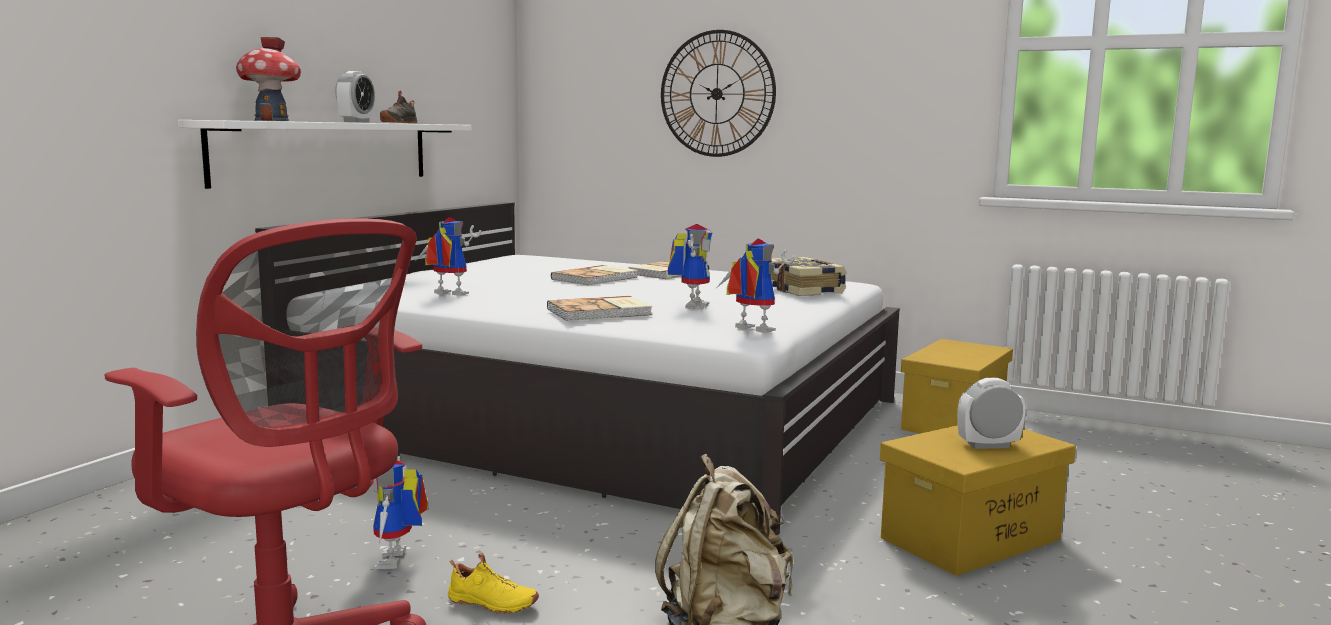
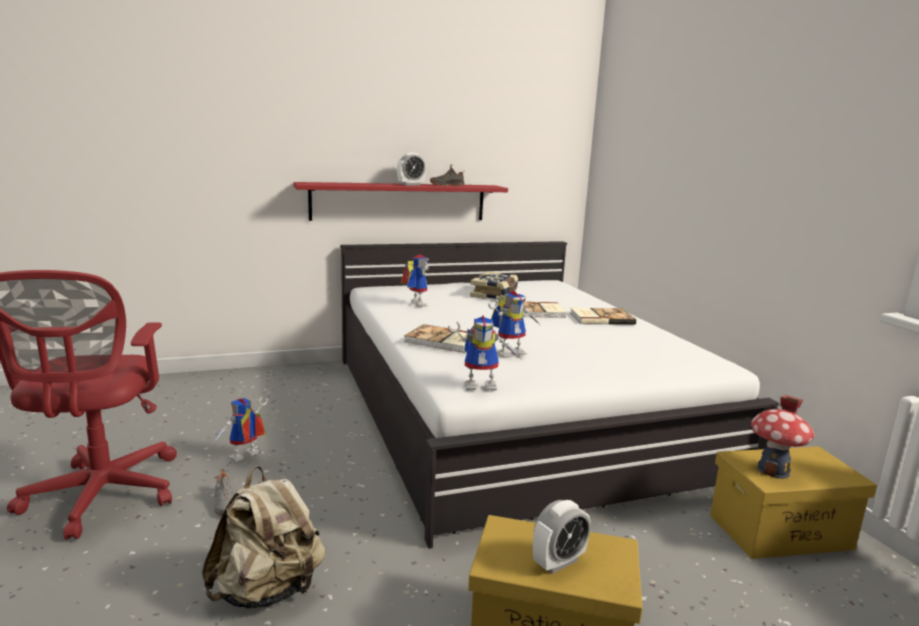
camera: 45 degrees right, 5 degrees up
(272, 120) = (347, 183): toy house -> toy house (773, 470)
(326, 152) = (399, 202): white shelf -> red shelf
(491, 604) = (224, 504): yellow shoe -> grey shoe
(717, 94) = (694, 174): wall clock -> none
(748, 330) = (482, 385): toy robot -> toy robot turned 90 degrees clockwise
(804, 290) = (650, 362): book -> book (495, 295)
(988, 445) = (558, 562): alarm clock -> alarm clock turned 105 degrees clockwise

